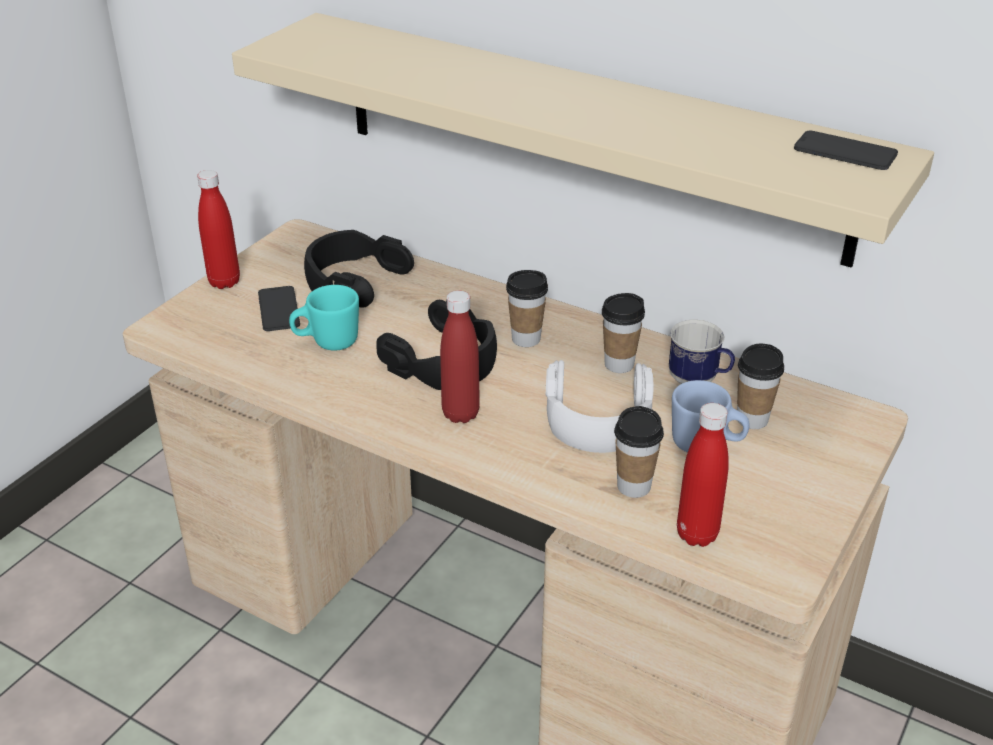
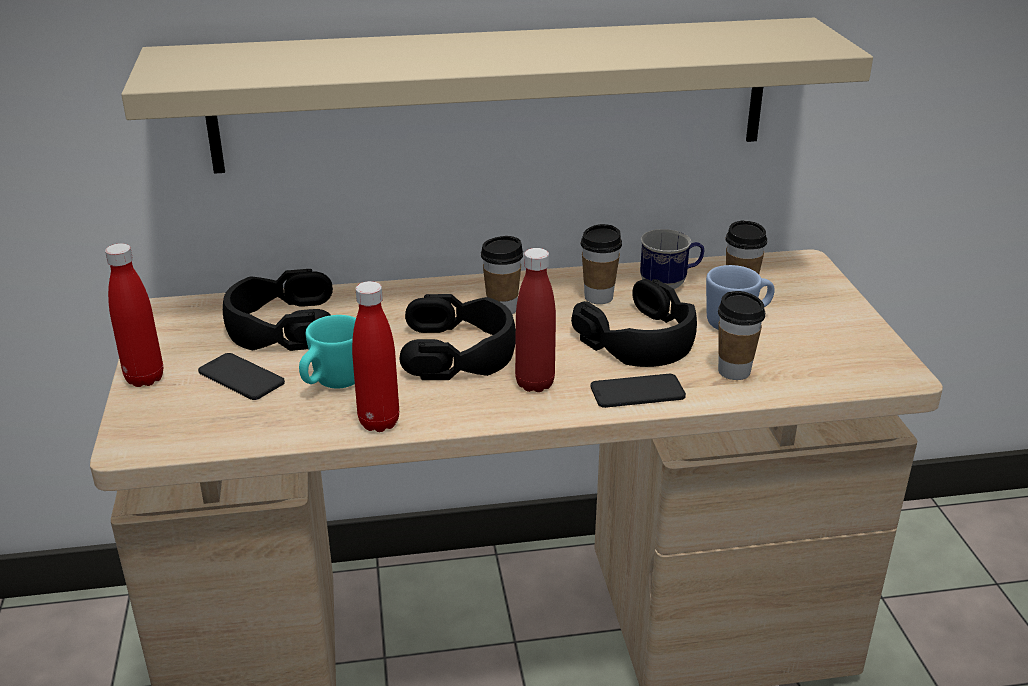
camera: 40 degrees left, 5 degrees down
(598, 418) = (640, 339): white headphones -> black headphones
(697, 534) = (819, 381): red bottle -> red bottle (379, 422)
(845, 152) = (770, 30): phone -> phone (637, 392)

